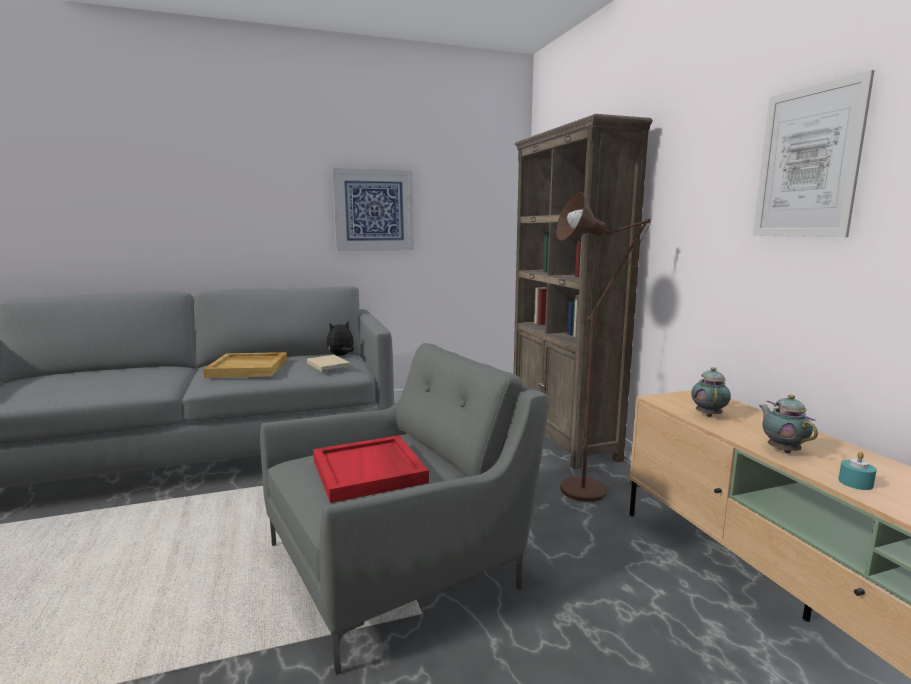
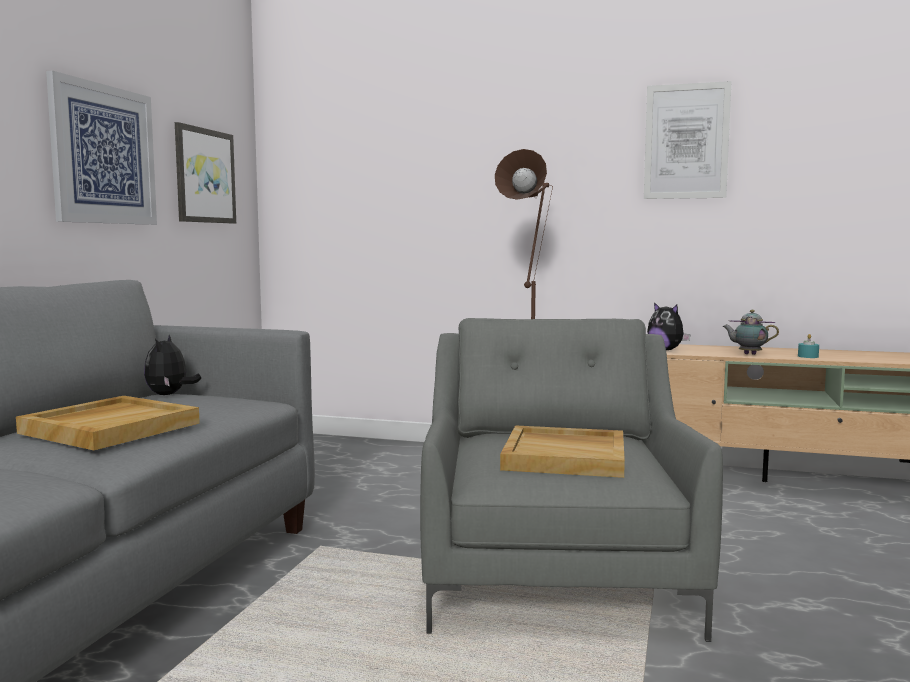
camera: 55 degrees left, 5 degrees down
(328, 365) = (216, 400): beige book -> none
(370, 471) = (566, 456): red tray -> beige tray
(466, 215) = (204, 176): none -> picture
(562, 438) = (419, 452): brown bookcase -> none
(708, 414) = (666, 350): teapot -> plush toy

